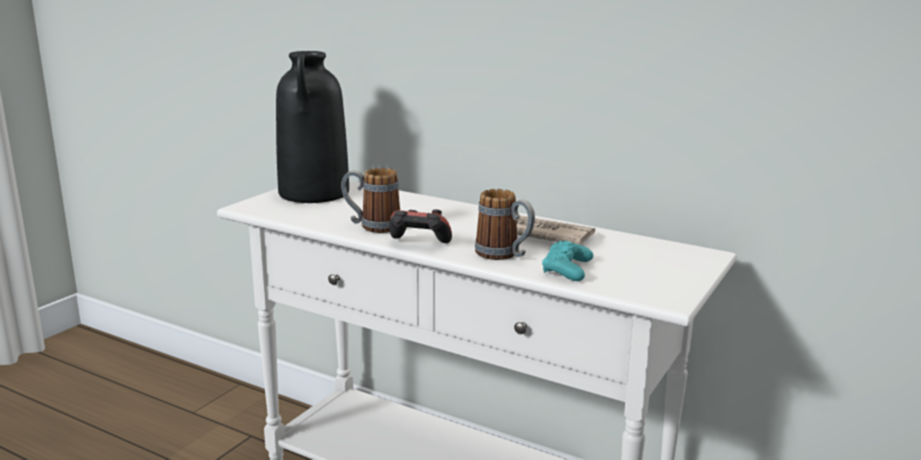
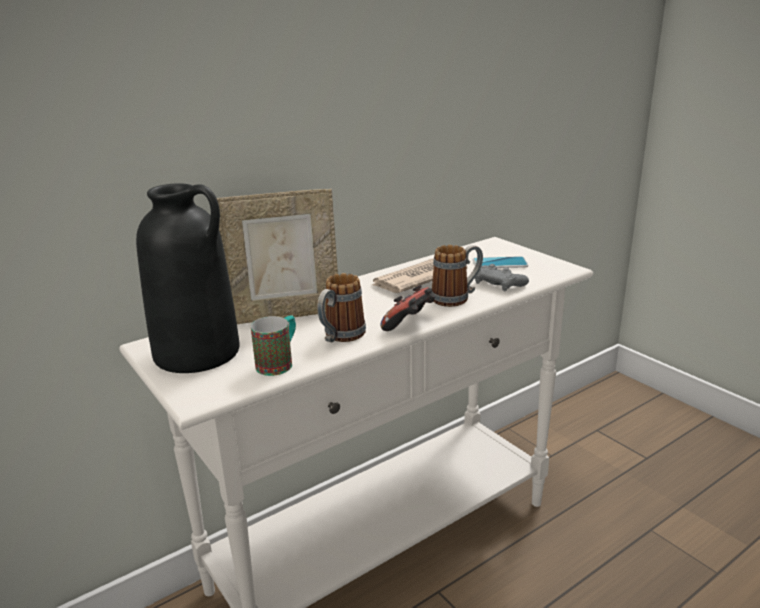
camera: 65 degrees left, 5 degrees up
(312, 216) = (279, 363): none -> mug
(402, 203) = (286, 314): none -> picture frame
(567, 269) = (498, 284): turquoise game controller -> grey game controller
(634, 263) = (500, 263): none -> phone

